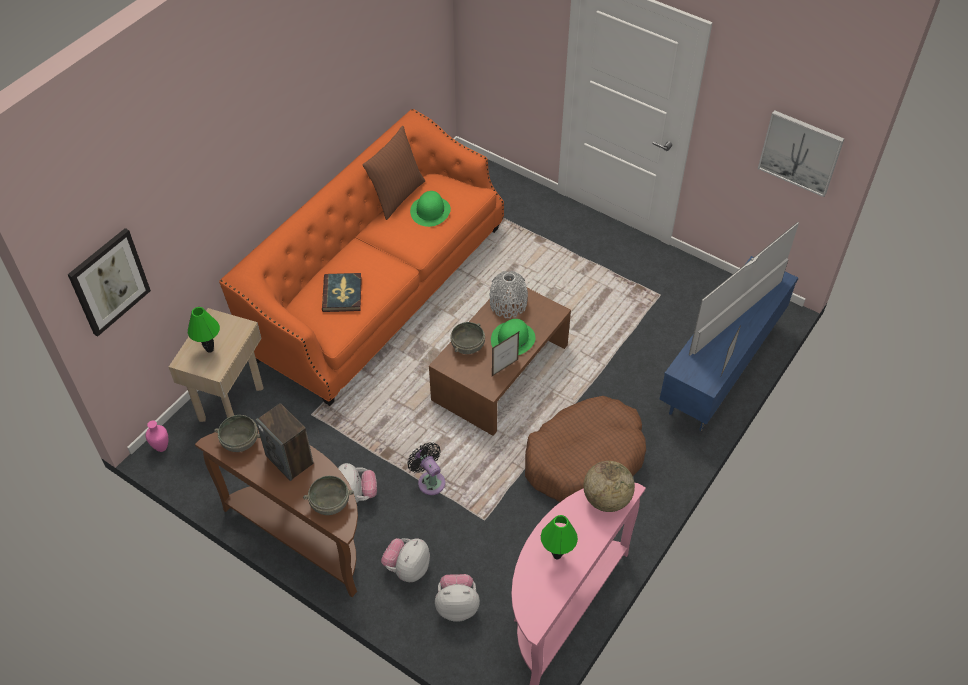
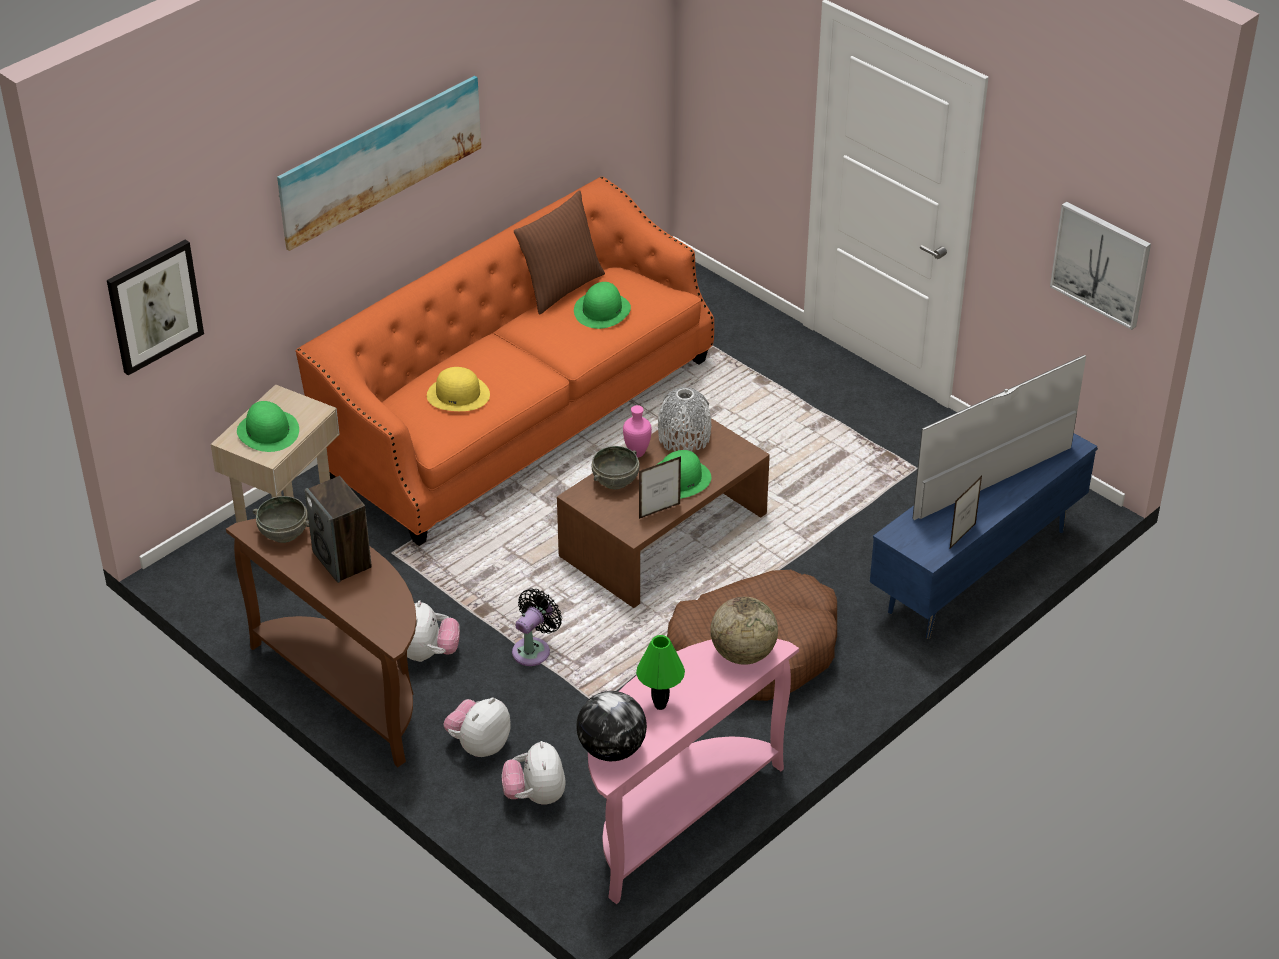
camera: 10 degrees right, 10 degrees down
(162, 448) = (184, 567): pink vase -> pink vase (637, 454)
(210, 349) = (268, 431): green table lamp -> green hat
(261, 133) = (379, 159): none -> picture
(330, 504) = (382, 614): grey bowl -> none
(342, 294) = (458, 394): book -> yellow hat
(430, 480) = (534, 649): black fan -> black fan turned 60 degrees clockwise
(457, 606) = (535, 796): plush toy -> plush toy turned 105 degrees counterclockwise
(530, 601) = (611, 749): none -> globe

